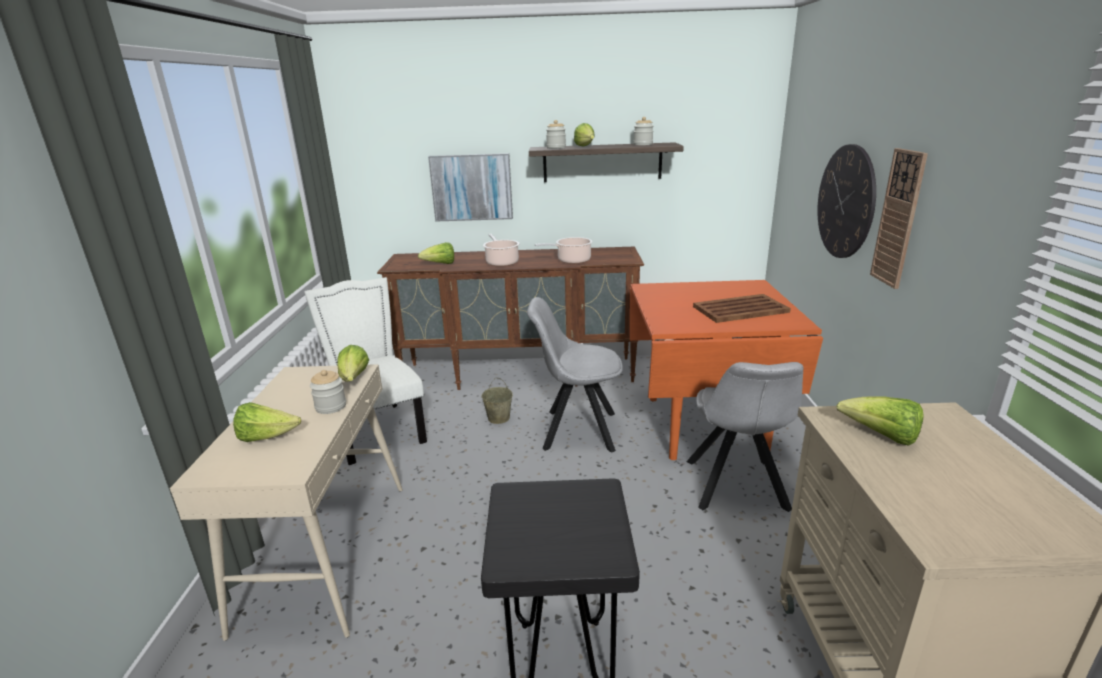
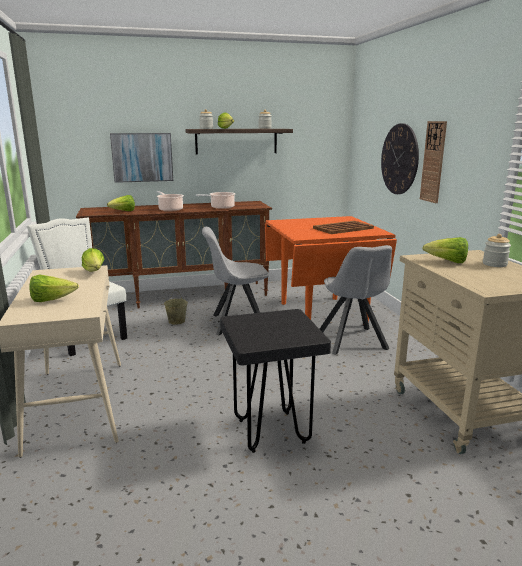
camera: 15 degrees left, 5 degrees down
(331, 407) = (88, 285): jar -> jar (494, 264)

